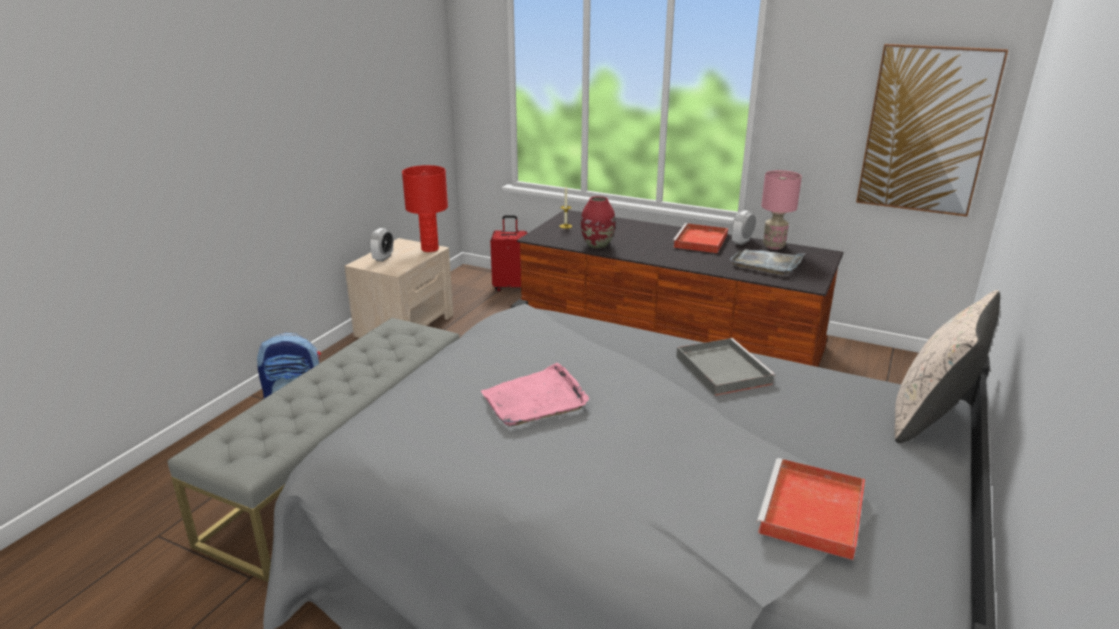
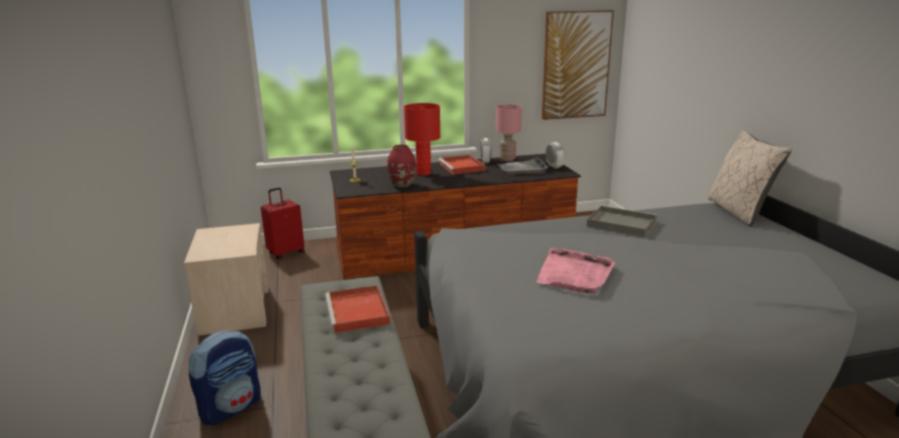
camera: 40 degrees left, 5 degrees down
(383, 258) = (213, 246): alarm clock -> alarm clock (554, 166)
(430, 249) = (245, 228): red table lamp -> red table lamp (424, 173)
(812, 513) = (794, 265): red tray -> red tray (358, 312)

